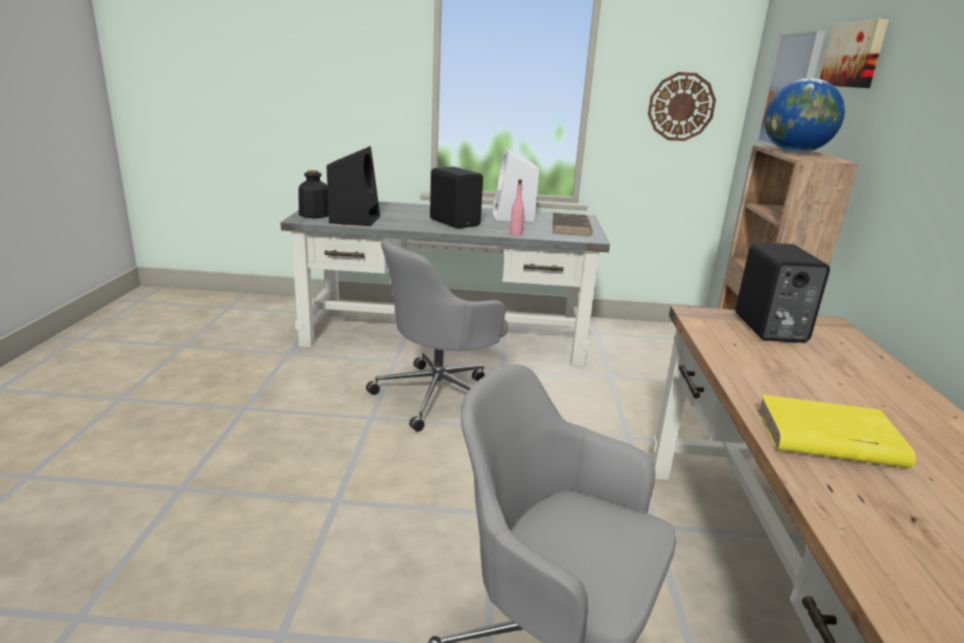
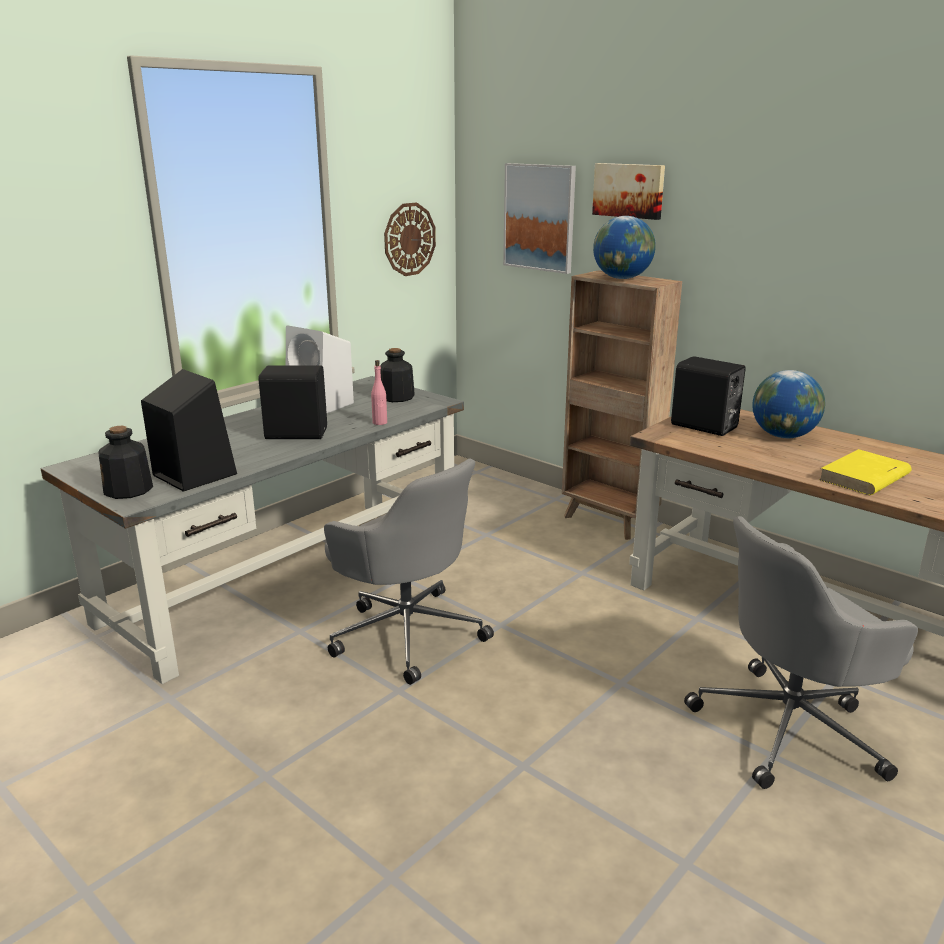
camera: 50 degrees left, 0 degrees up
(439, 395) = (407, 632): grey office chair -> grey office chair turned 45 degrees counterclockwise
(571, 228) = (396, 397): brown book -> bottle
(844, 370) = (783, 436): none -> globe

